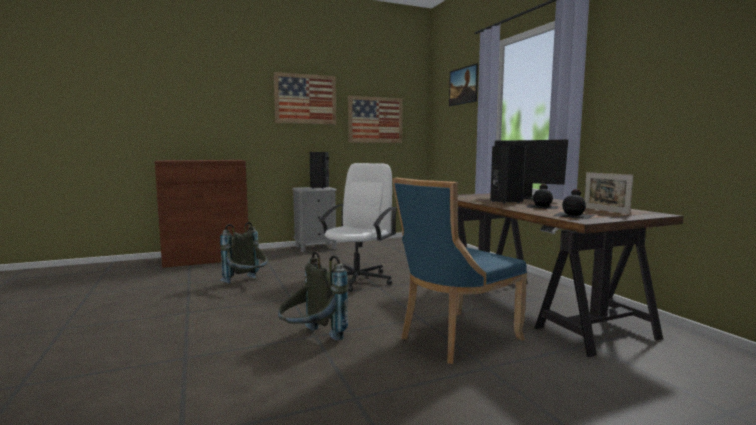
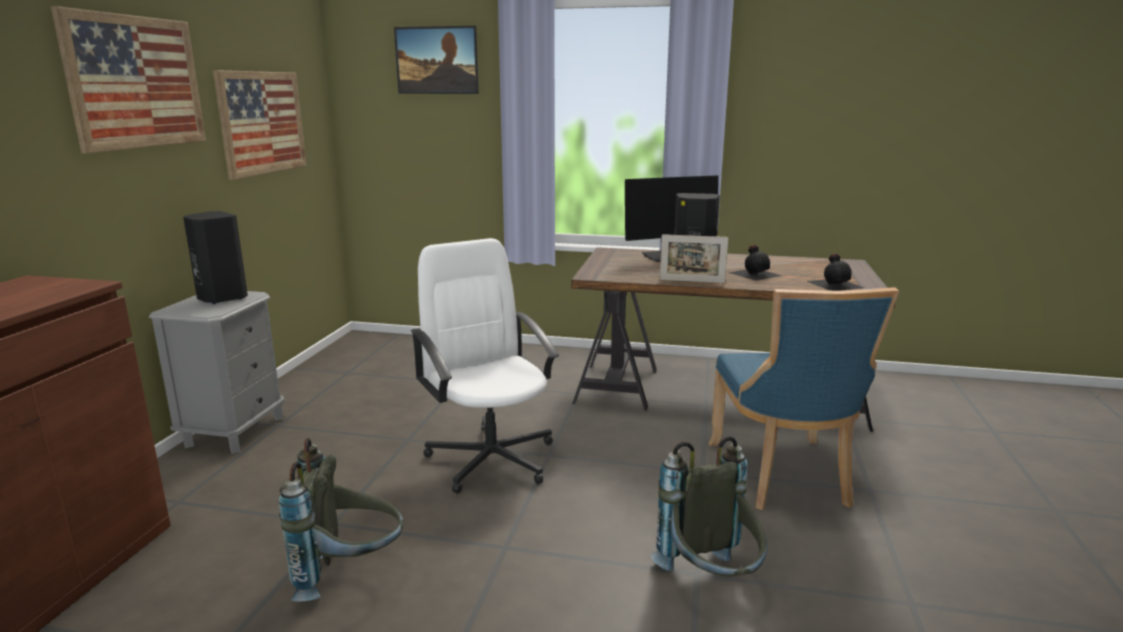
camera: 55 degrees left, 10 degrees up
(605, 210) = (811, 267): picture frame -> picture frame (692, 281)

